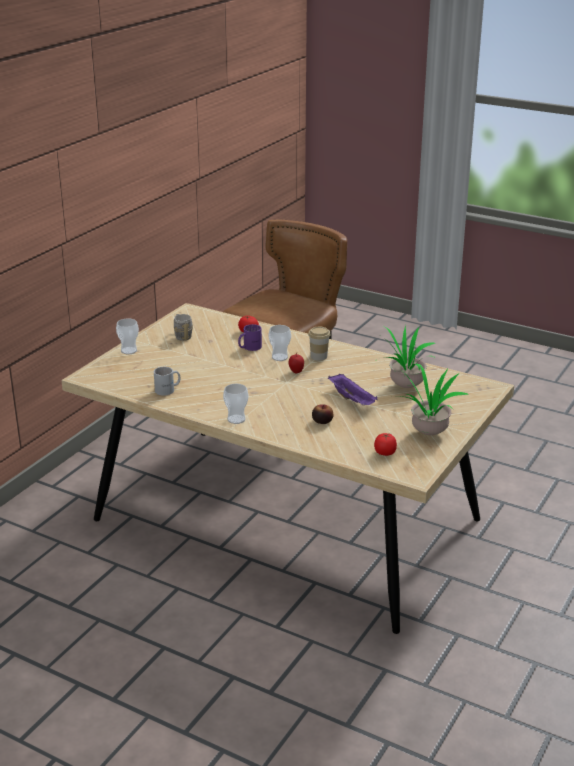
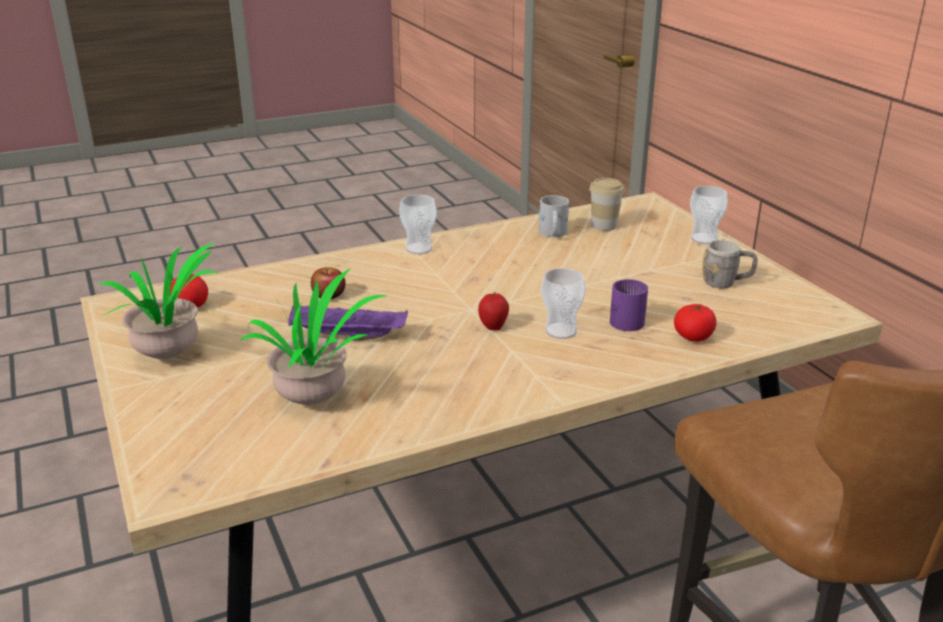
camera: 125 degrees right, 0 degrees up
(319, 356) = (523, 364): cup -> cup (604, 225)

